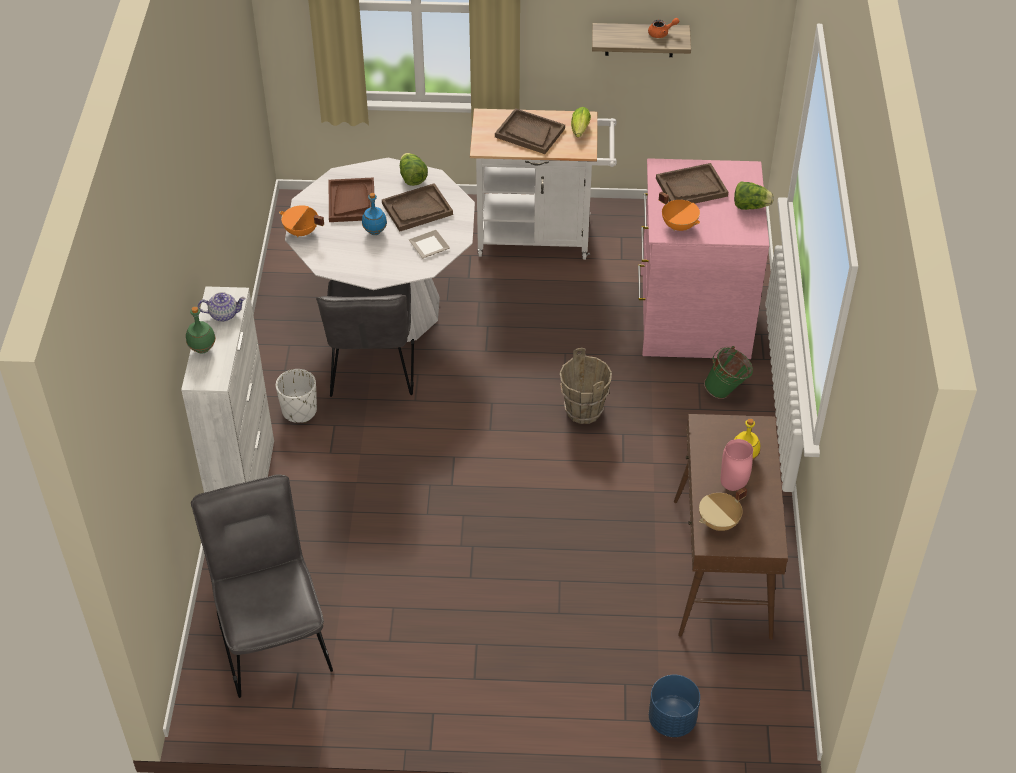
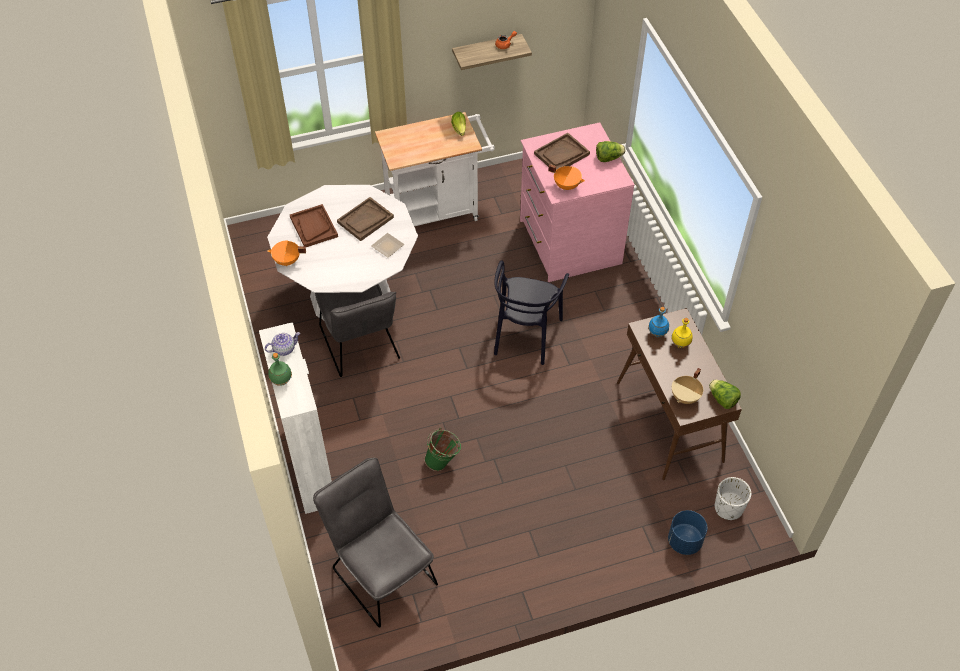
camera: 20 degrees left, 5 degrees up
(299, 410) = (322, 394): white planter -> white planter (728, 508)
(374, 232) = (342, 246): blue bottle -> blue bottle (657, 334)
(412, 178) = (350, 196): lettuce -> lettuce (722, 399)
(529, 133) = (424, 140): brown tray -> none
(583, 411) = (525, 335): brown bucket -> black chair
(726, 391) = (616, 292): green bucket -> green bucket (443, 461)
(732, 486) = (682, 367): pink vase -> none

